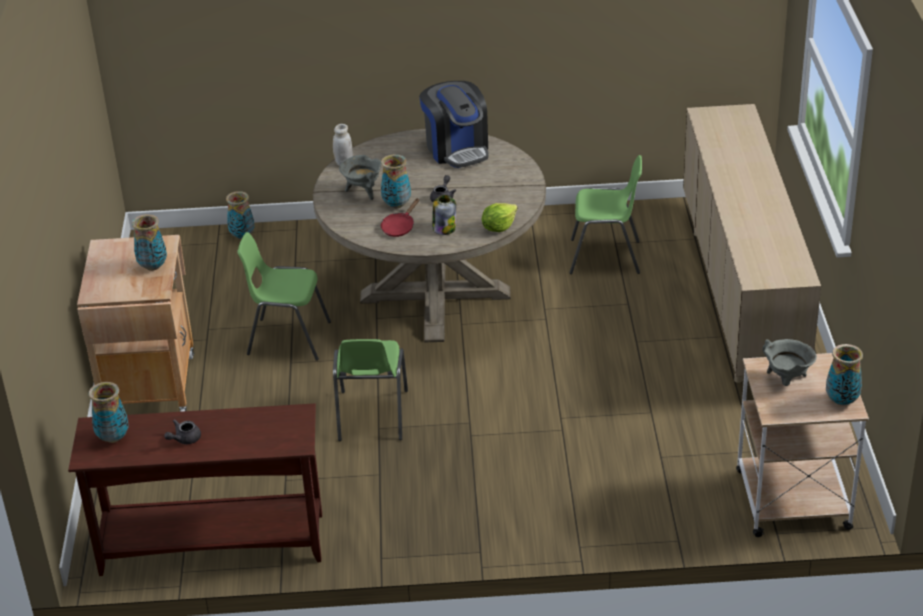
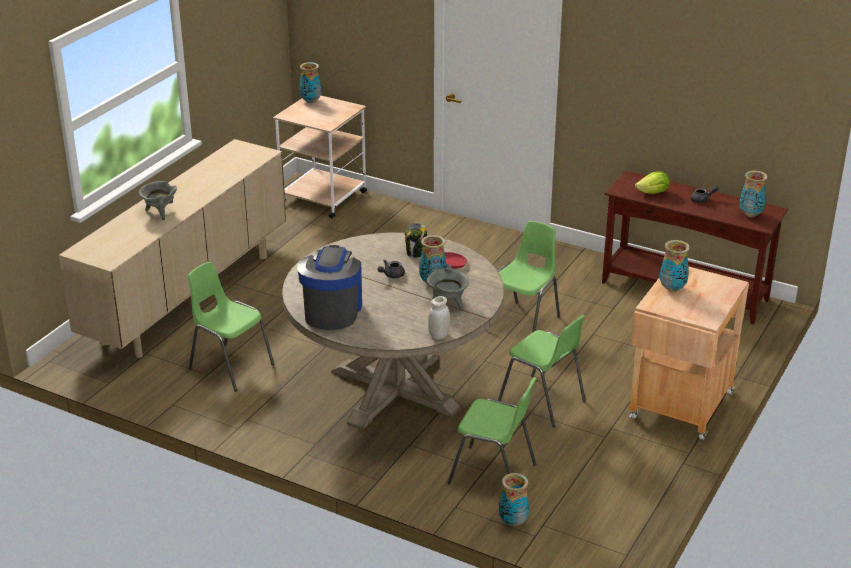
camera: 150 degrees left, 5 degrees down
(285, 262) = (493, 474): none -> green chair
(498, 227) = (377, 239): lettuce -> lettuce (653, 193)
(786, 380) = (323, 116): grey cooking pot -> grey cooking pot (160, 212)

